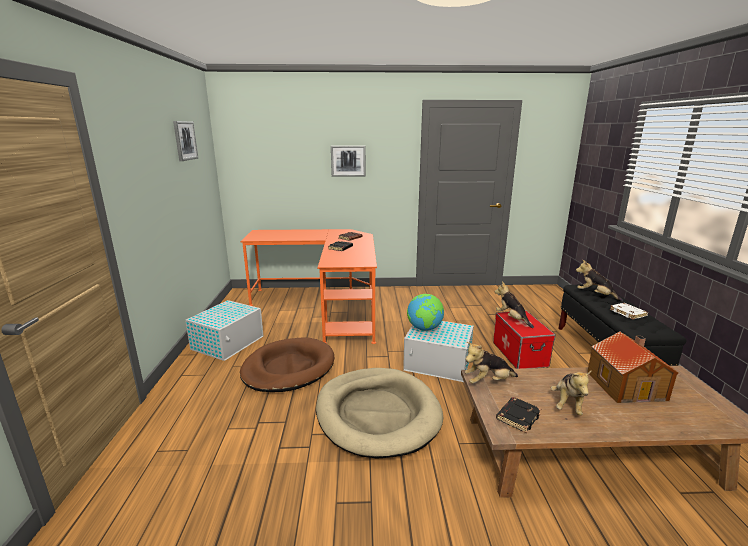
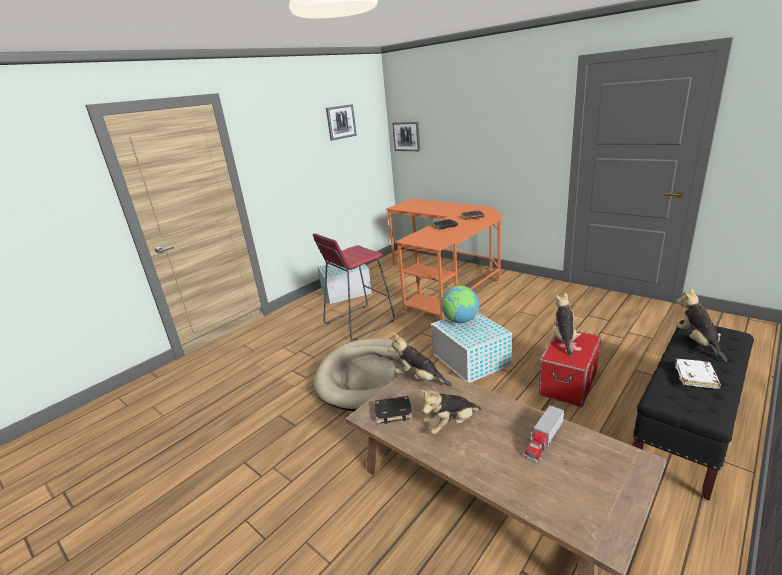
camera: 45 degrees right, 5 degrees up
(288, 368) = (358, 322): brown dog bed -> red stool
(348, 161) = (494, 133): picture -> picture (406, 136)
(626, 385) = (543, 440): toy house -> toy truck

